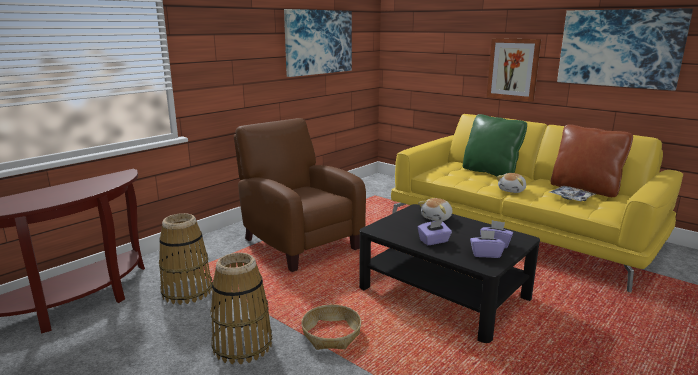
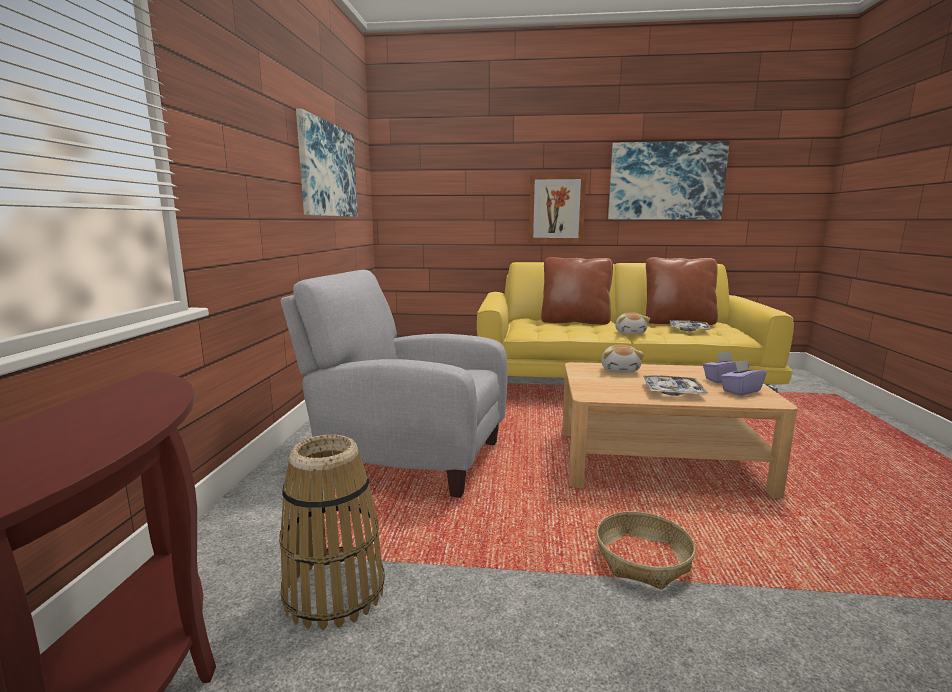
camera: 35 degrees left, 5 degrees down
(242, 345) = (563, 638): basket -> none
(298, 242) = (406, 456): brown armchair -> grey armchair
(434, 241) = (673, 392): purple tissue box -> tray
(444, 292) = (658, 461): black coffee table -> beige coffee table
(490, 172) = (575, 322): green pillow -> brown pillow

